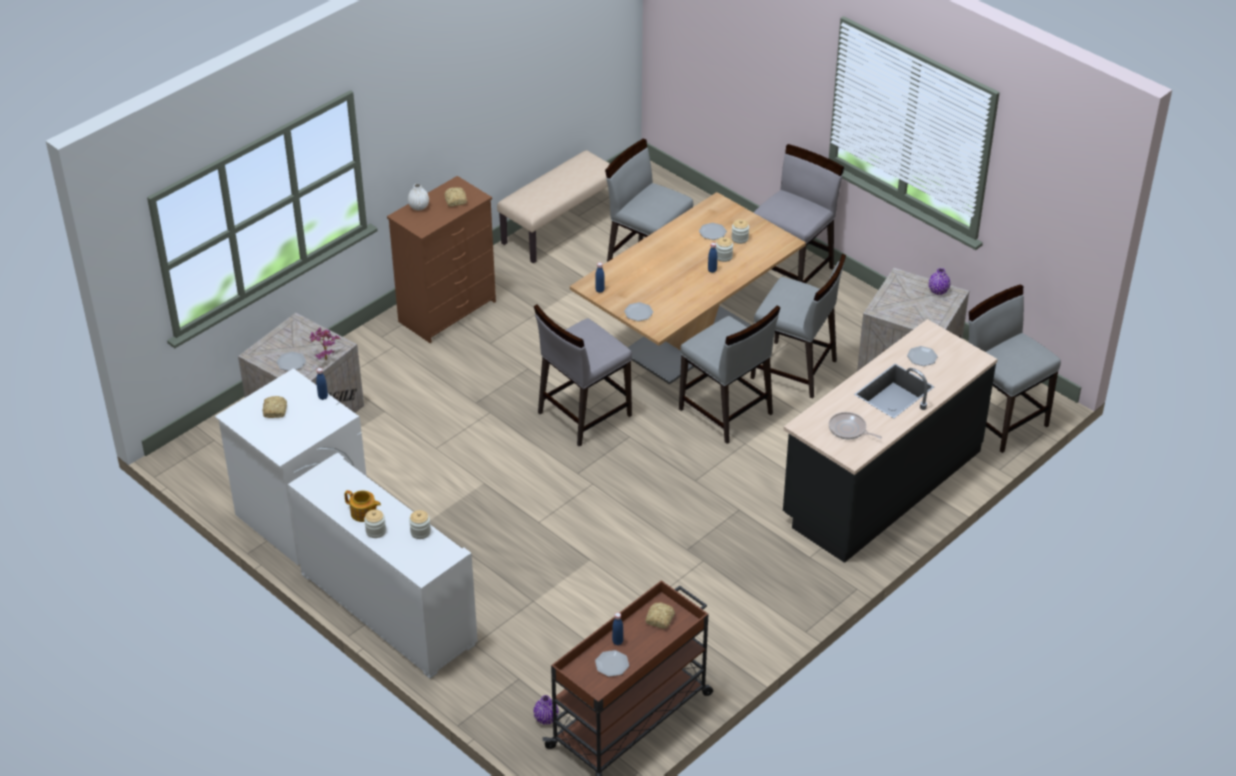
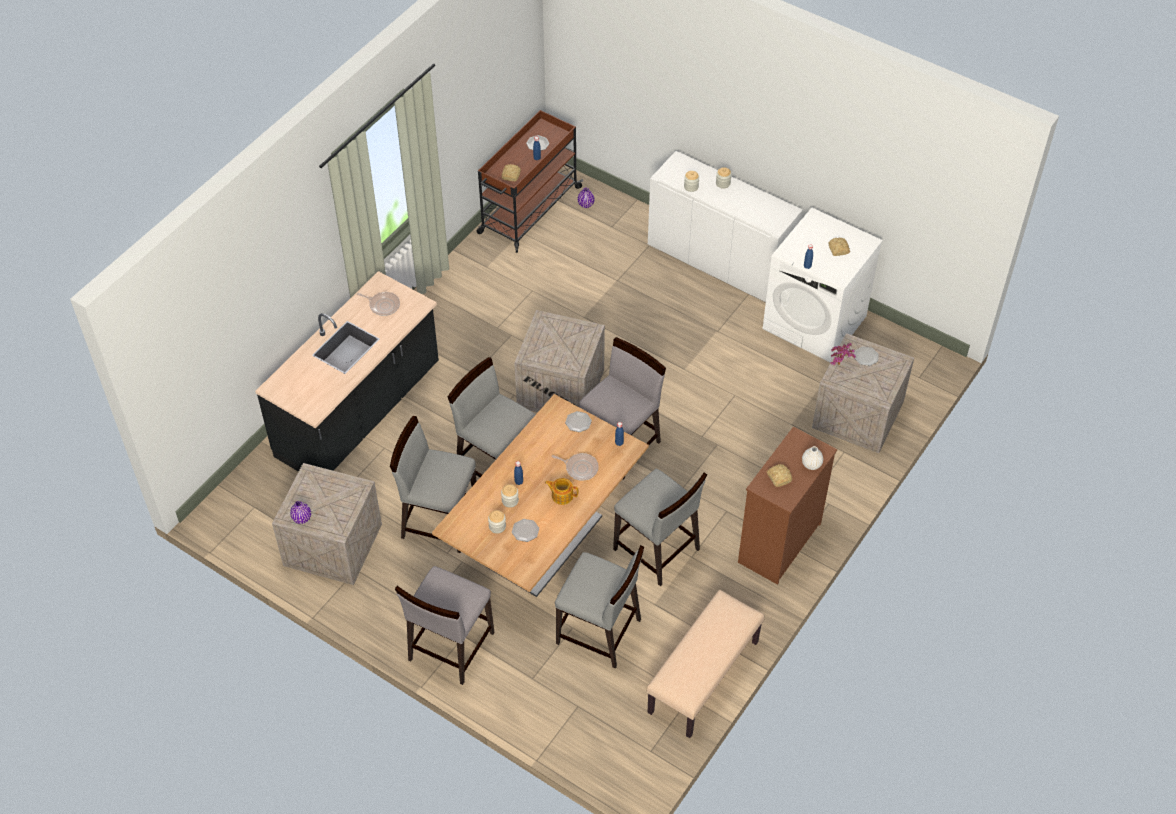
camera: 170 degrees right, 10 degrees up
(364, 513) = (737, 195): teapot -> teapot (562, 495)
(635, 481) = (562, 388): none -> crate
(646, 274) = (580, 468): none -> frying pan
(922, 357) = (321, 383): plate -> none
(1000, 419) = (252, 492): grey chair -> grey chair (656, 550)

